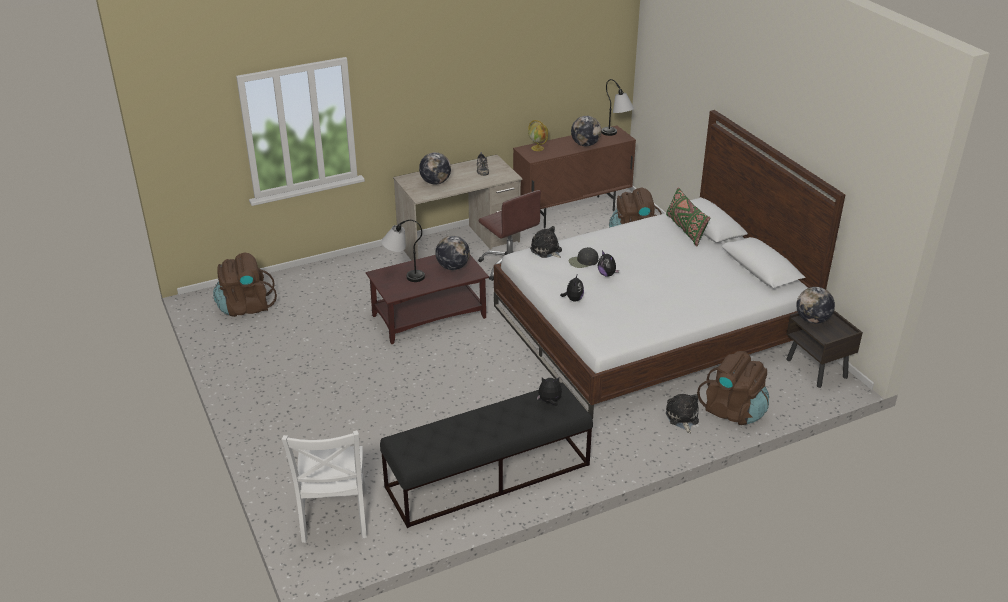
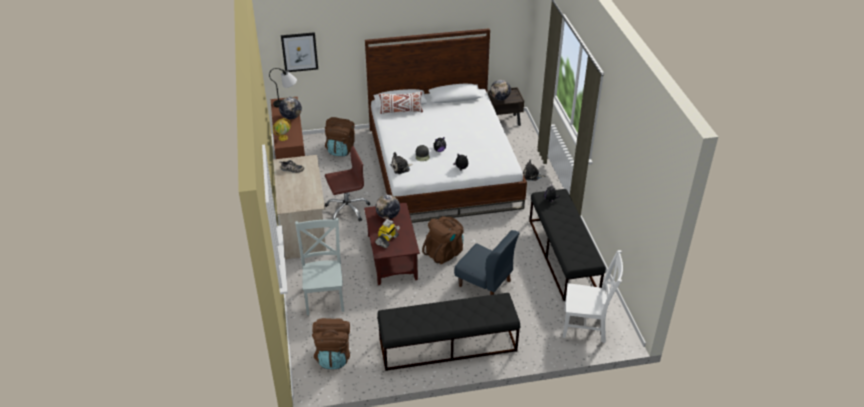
camera: 75 degrees left, 5 degrees up
(274, 388) = (447, 345): none -> black bench
(341, 282) = (325, 297): none -> grey chair
(400, 403) = (485, 284): none -> blue chair
(403, 275) = (387, 240): table lamp -> toy robot
(435, 182) = (299, 194): globe -> none
(662, 85) = (299, 52): none -> picture
(685, 229) = (401, 111): green pillow -> white pillow
(733, 411) = (531, 157): brown backpack -> brown backpack (444, 252)

